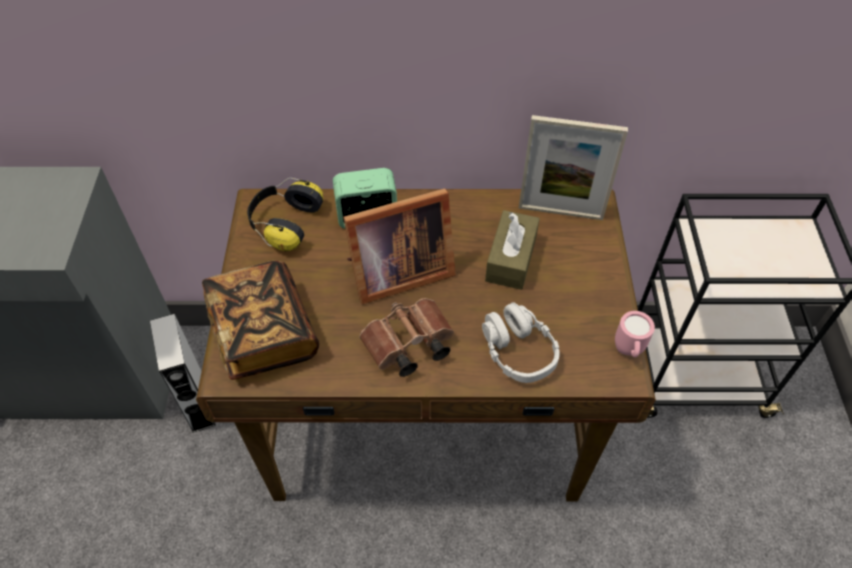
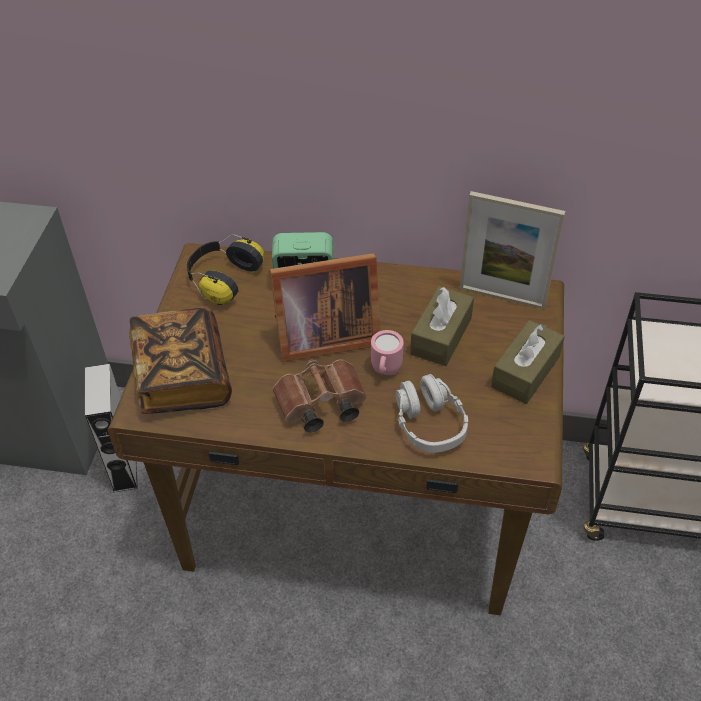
camera: 10 degrees right, 5 degrees down
(598, 286) = (525, 372): none -> brown tissue box
(628, 351) = (542, 437): pink mug -> pink mug (385, 372)

